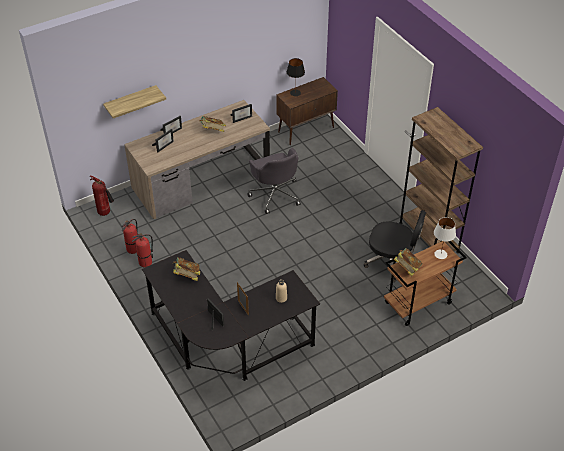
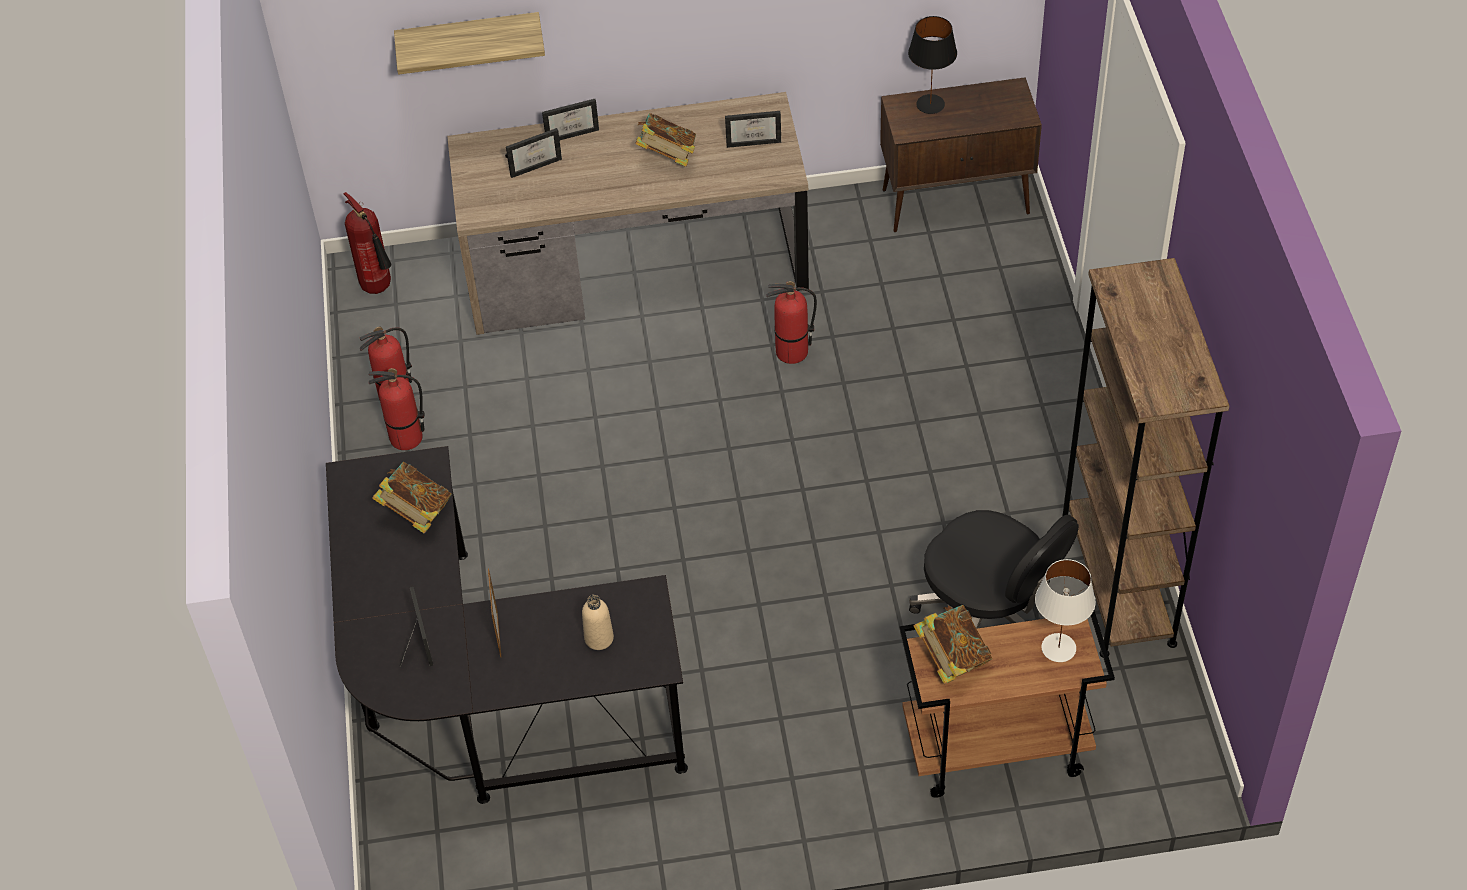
camera: 25 degrees right, 5 degrees up
(275, 194) = (791, 352): grey office chair -> fire extinguisher

